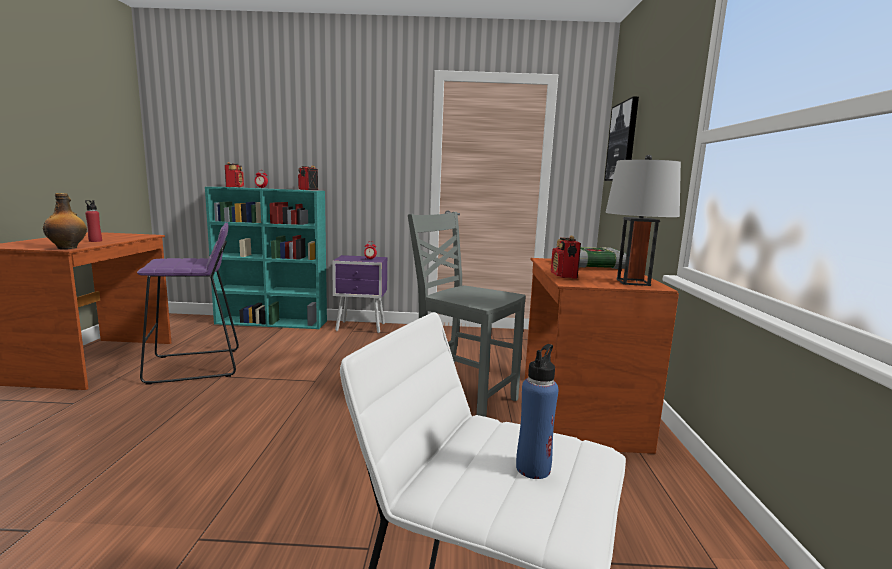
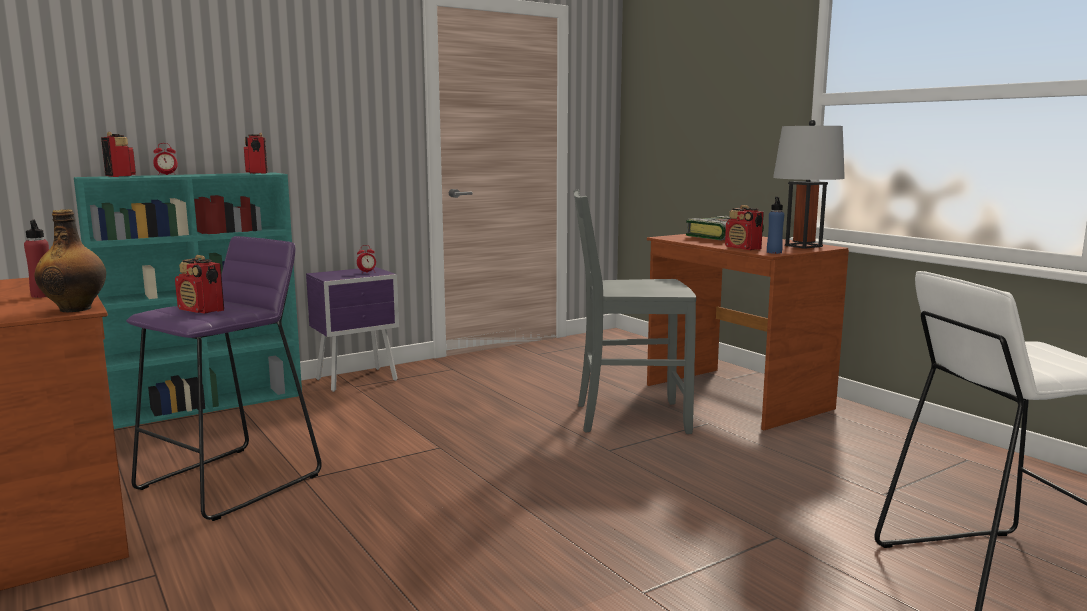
camera: 35 degrees left, 0 degrees up
(175, 262) = (201, 310): none -> radio
(533, 468) = (1043, 355): blue bottle -> blue bottle (774, 252)
(622, 142) = (662, 94): picture -> none

